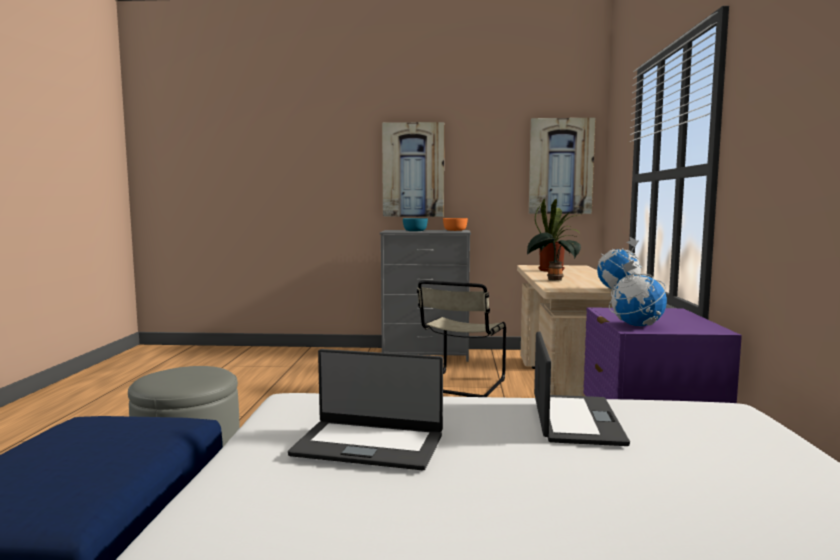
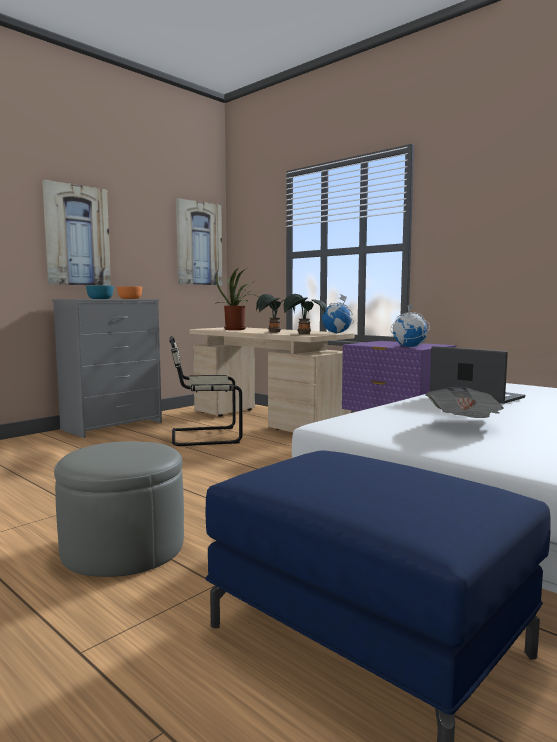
camera: 50 degrees left, 0 degrees up
(369, 444) = (464, 424): laptop -> newspaper
(461, 385) = (202, 437): beige chair -> beige chair turned 105 degrees clockwise
(561, 287) = (303, 334): none -> potted plant

